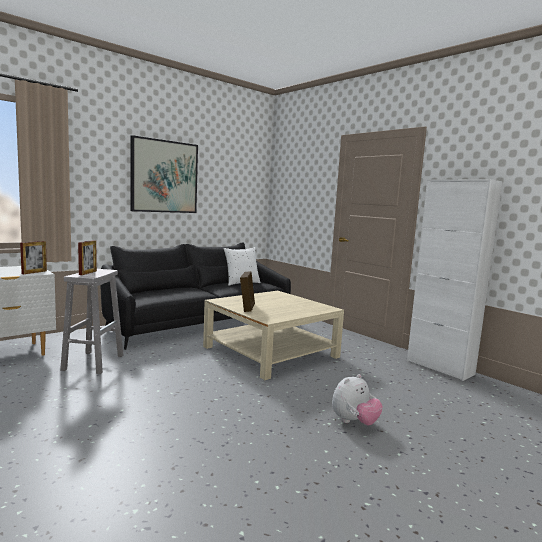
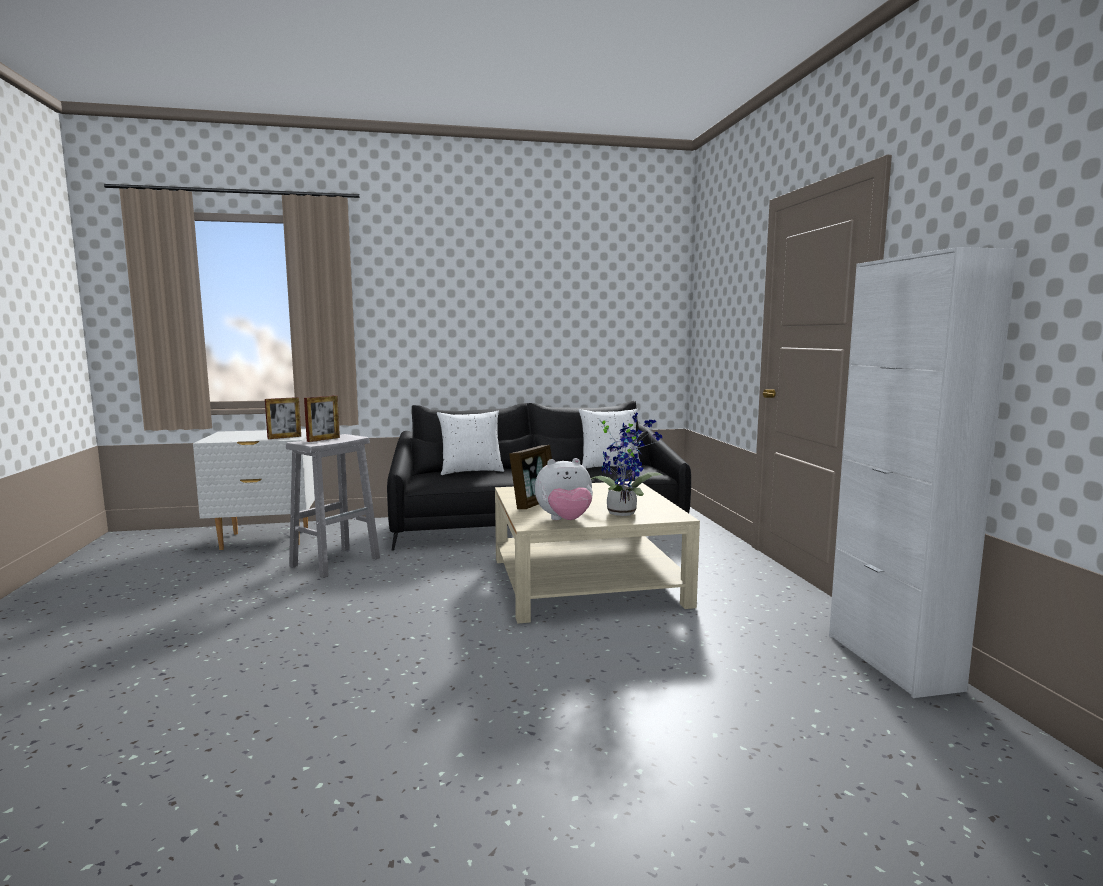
camera: 30 degrees right, 0 degrees up
(162, 290) = (471, 471): none -> white pillow
(164, 176) = (495, 303): picture -> none
(302, 308) = (624, 512): none -> potted plant
(354, 422) = (570, 722): plush toy -> plush toy (565, 521)

